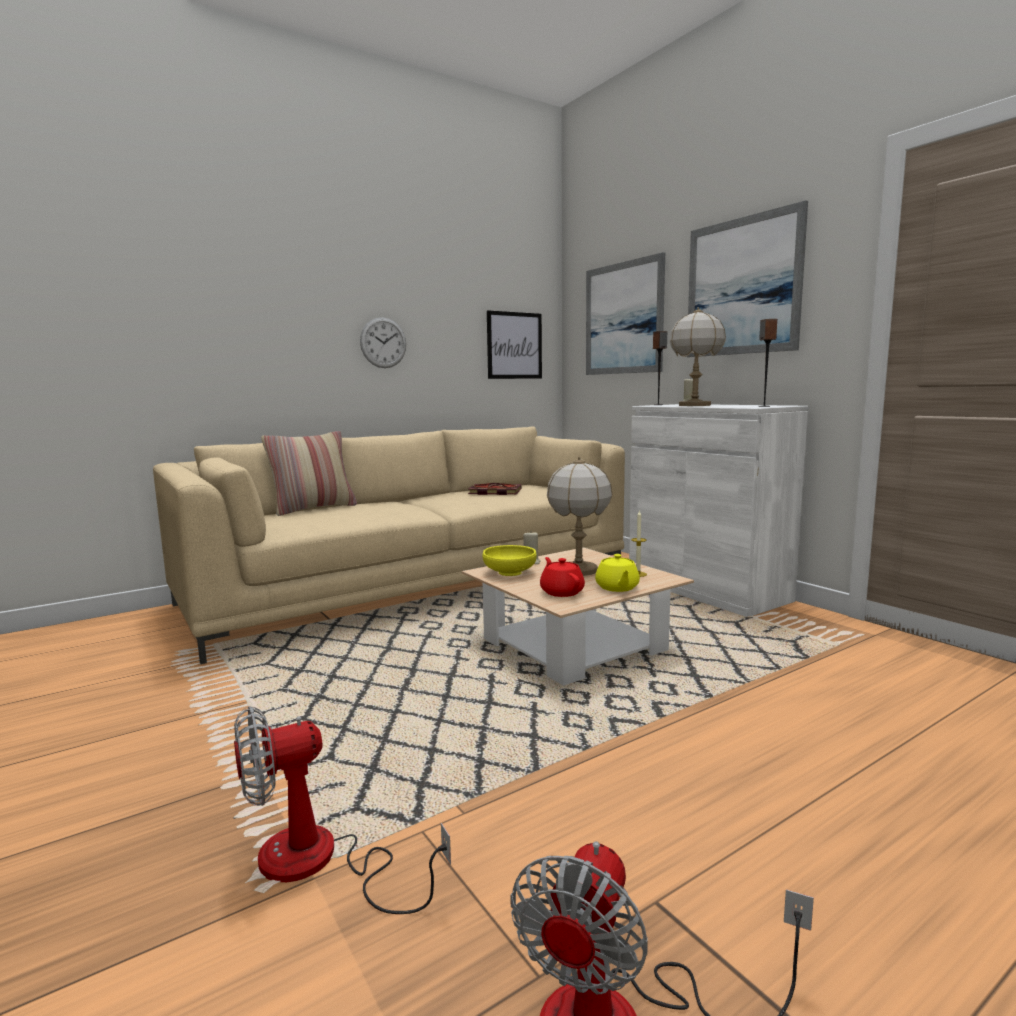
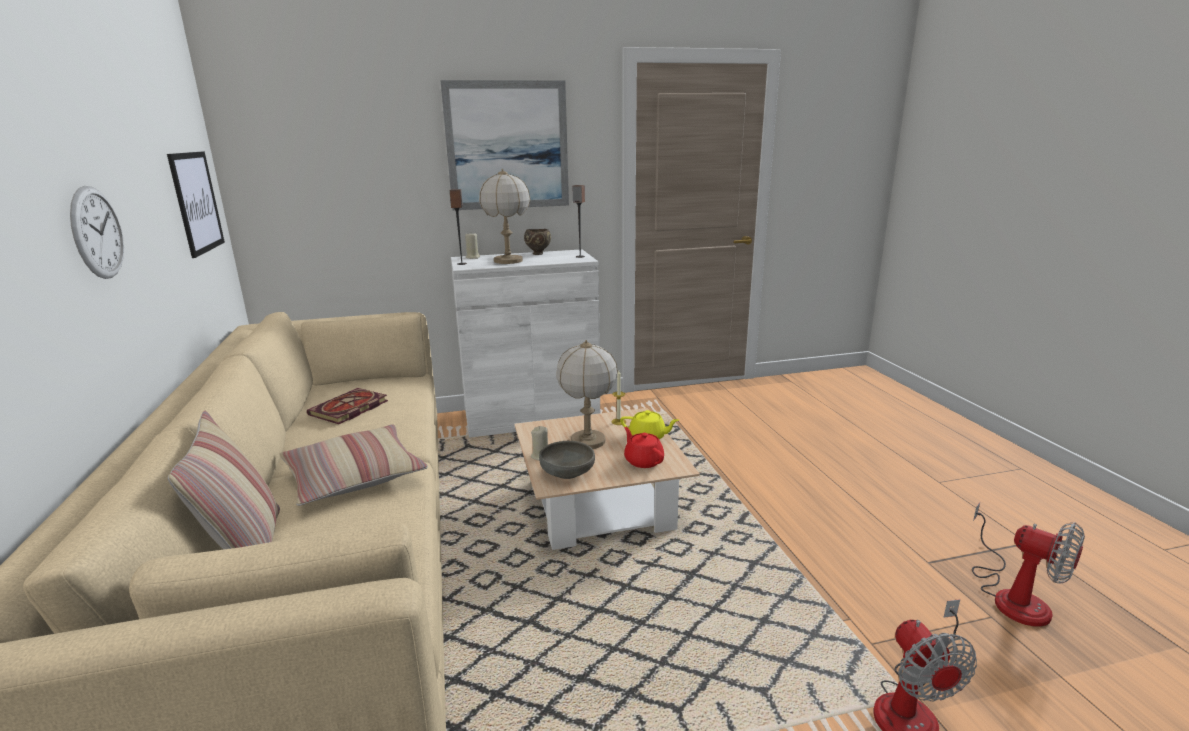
camera: 70 degrees left, 10 degrees up
(403, 508) = (354, 476): none -> pillow
(510, 572) = (567, 473): yellow bowl -> grey bowl
(561, 592) = (643, 461): red teapot -> red teapot turned 60 degrees clockwise
(623, 318) = (346, 164): picture -> none
(747, 405) = (538, 254): none -> brown bowl

